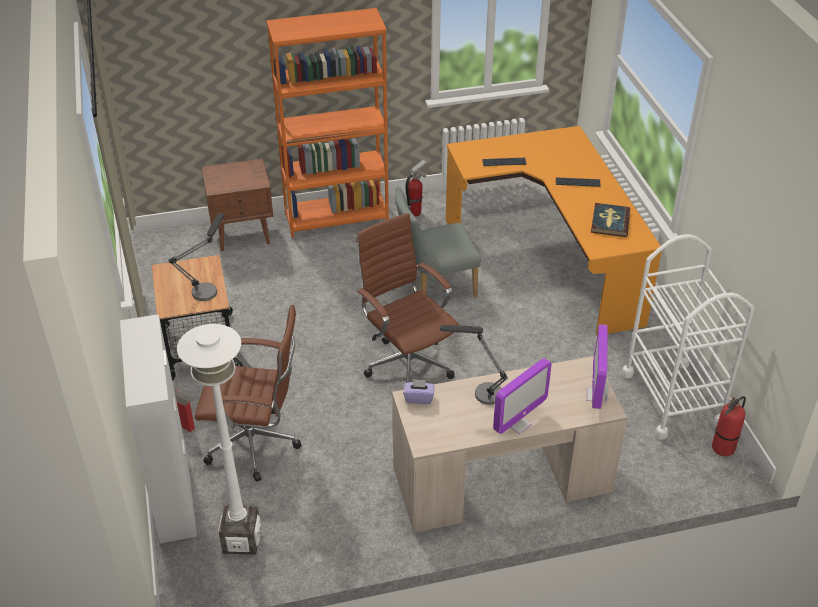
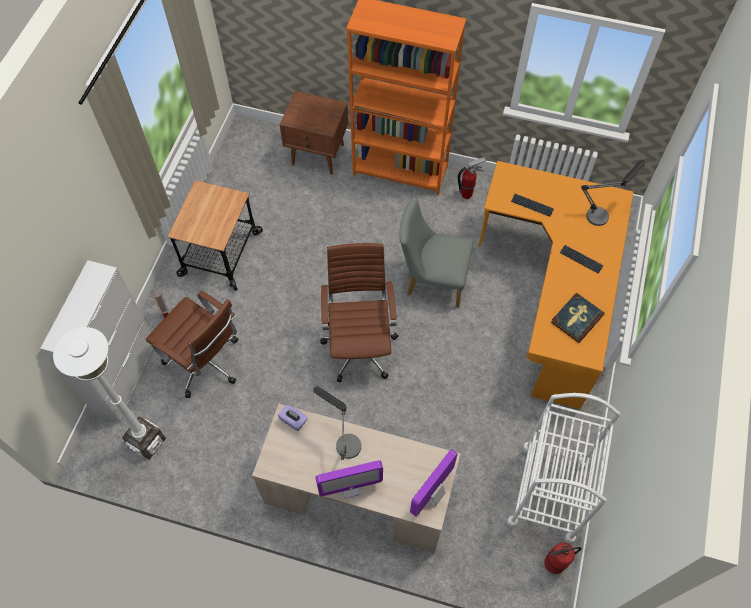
camera: 30 degrees right, 20 degrees up
(208, 287) = (220, 223): table lamp -> table lamp (602, 213)

